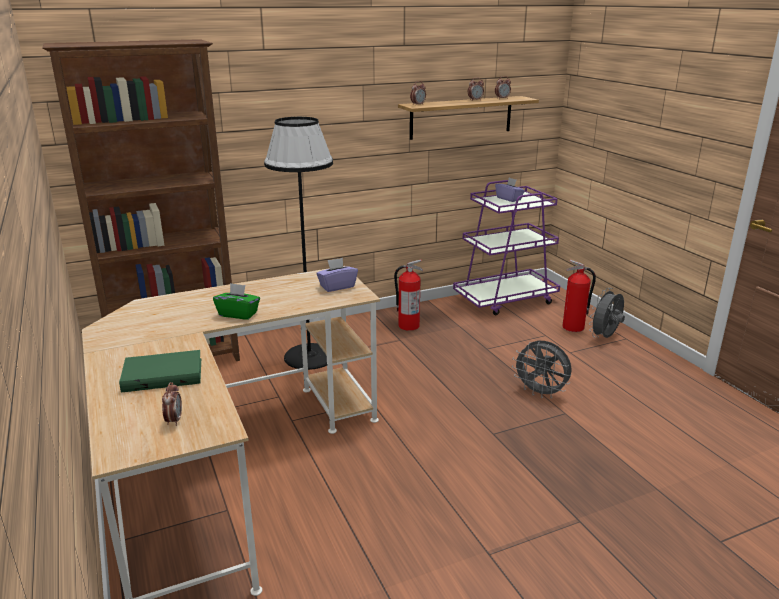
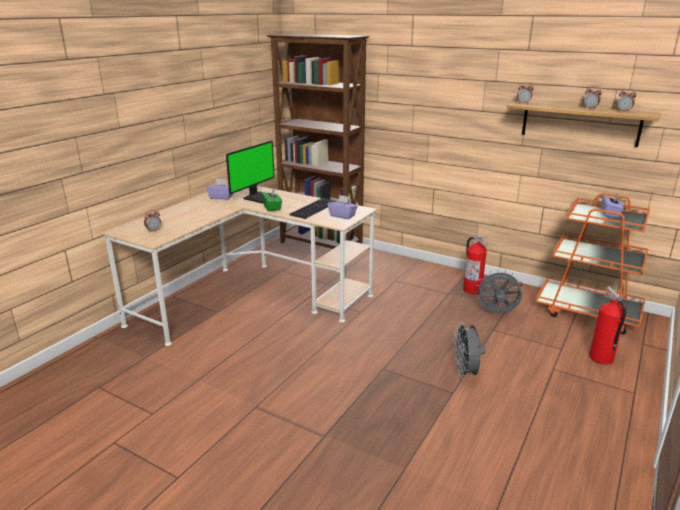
camera: 55 degrees right, 0 degrees up
(129, 335) = (221, 197): none -> purple tissue box
(163, 374) = (191, 215): green book -> none
(183, 311) = (259, 197): none -> monitor
(285, 293) = (313, 208): none -> keyboard
(309, 356) = (380, 275): black floor lamp -> none
(505, 299) = (588, 312): purple cart -> orange cart
(605, 337) = (614, 380): grey fan -> grey fan (496, 313)

